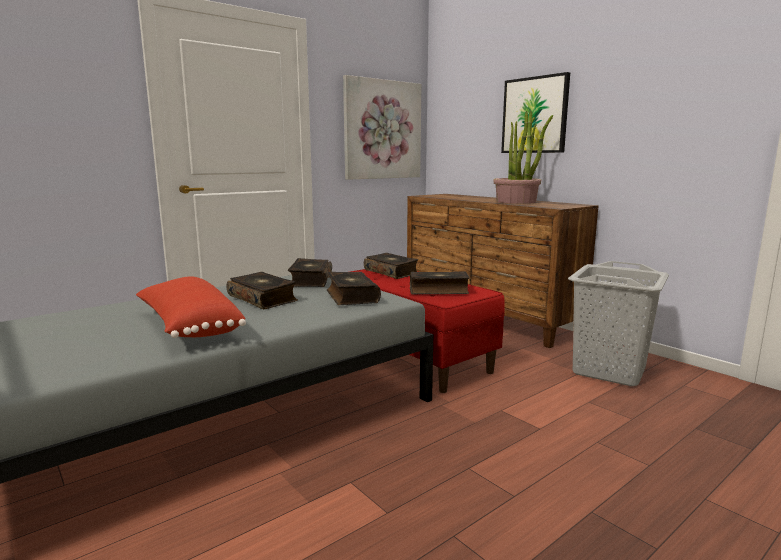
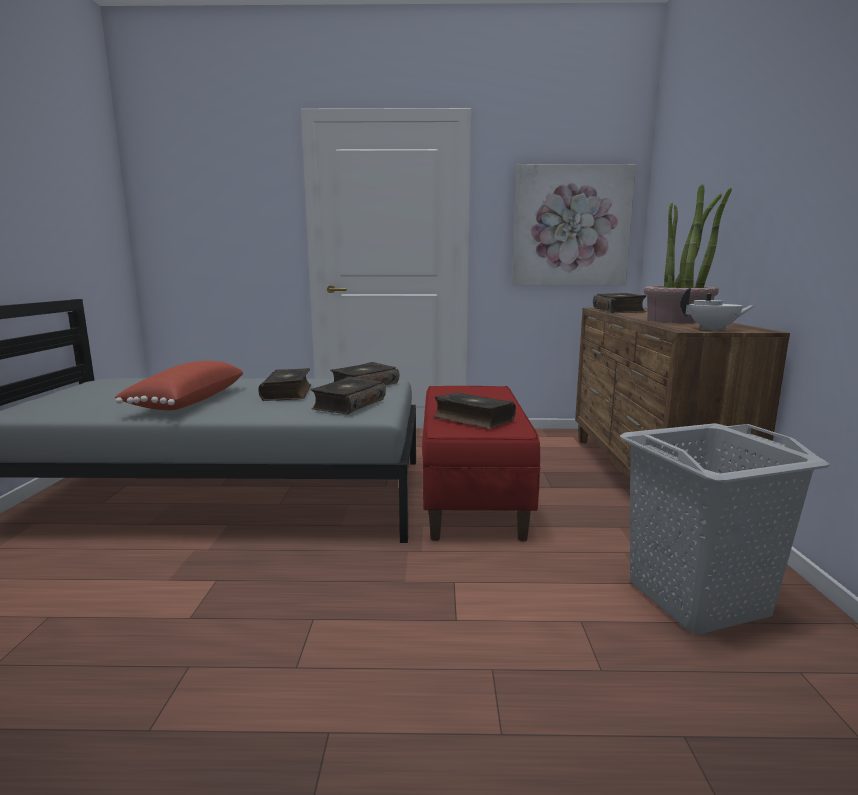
camera: 40 degrees right, 0 degrees up
(391, 272) = (483, 393): book -> book (619, 311)
(534, 115) = (737, 191): picture -> none
(565, 206) = (713, 329): none -> white teapot

